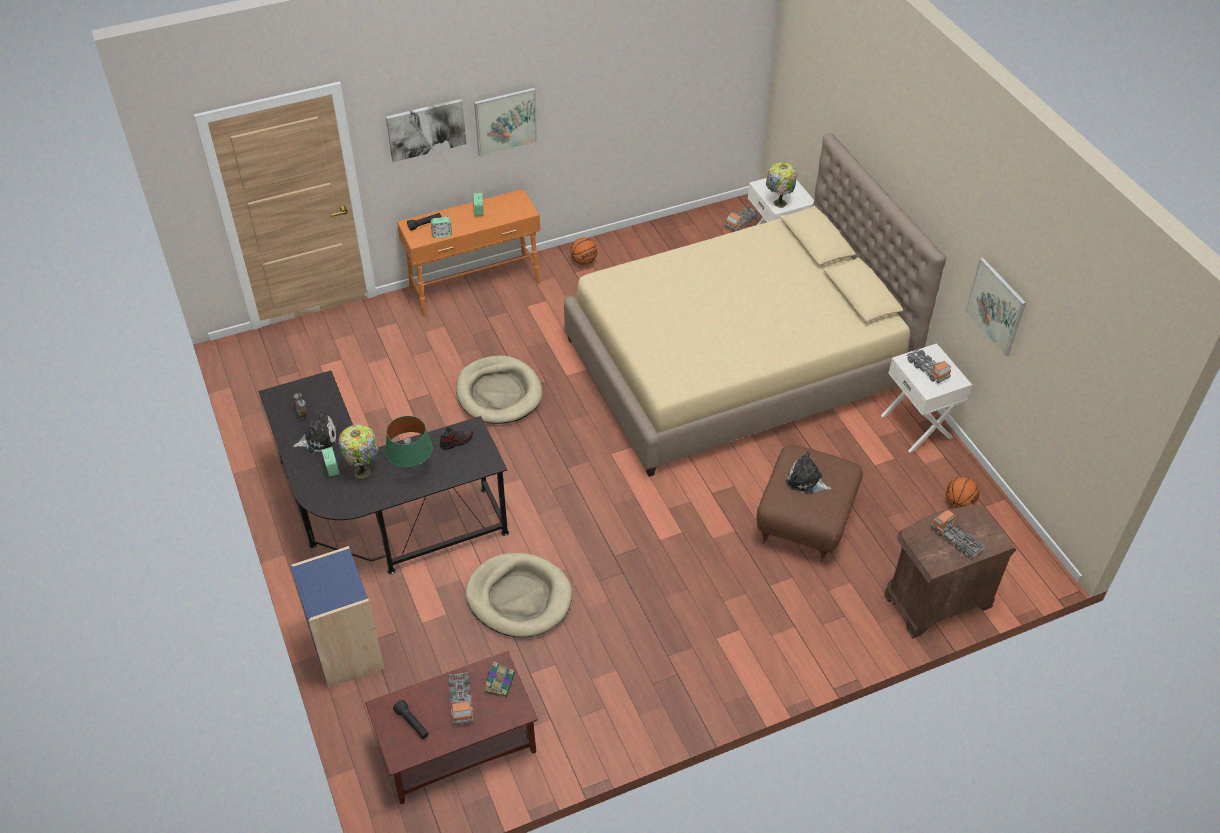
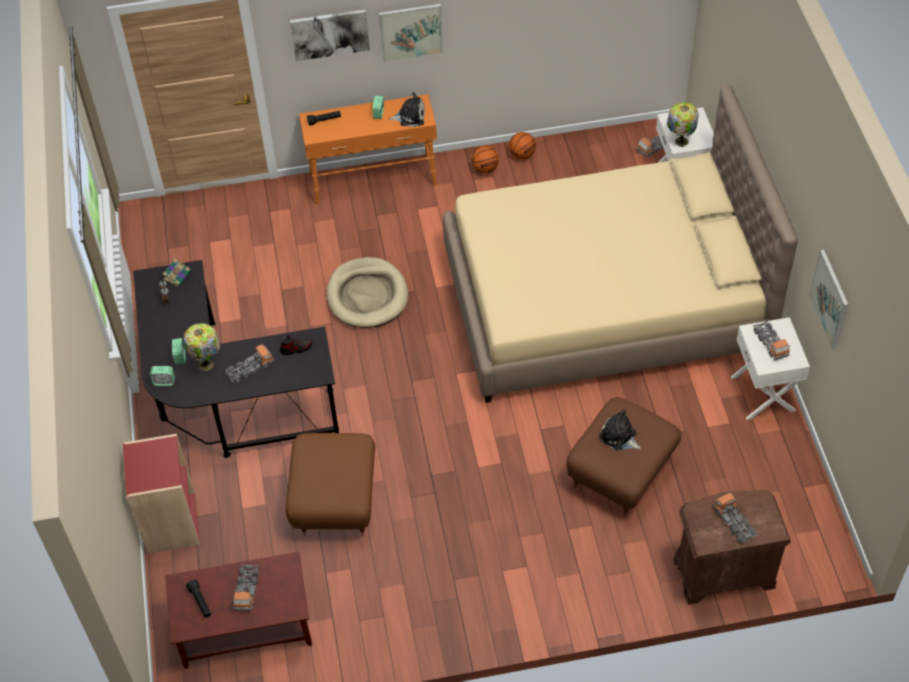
camera: 15 degrees right, 5 degrees up
(319, 439) = (175, 326): plush toy -> plush toy (410, 116)
(346, 650) = (170, 522): blue bookcase -> red bookcase
(412, 468) = (250, 368): green table lamp -> toy truck
(442, 234) = (337, 133): alarm clock -> alarm clock (164, 381)
(499, 682) = (284, 579): book -> book (177, 276)
(519, 597) = (334, 500): beige dog bed -> brown ottoman
(959, 503) = (778, 479): basketball -> basketball (522, 155)

